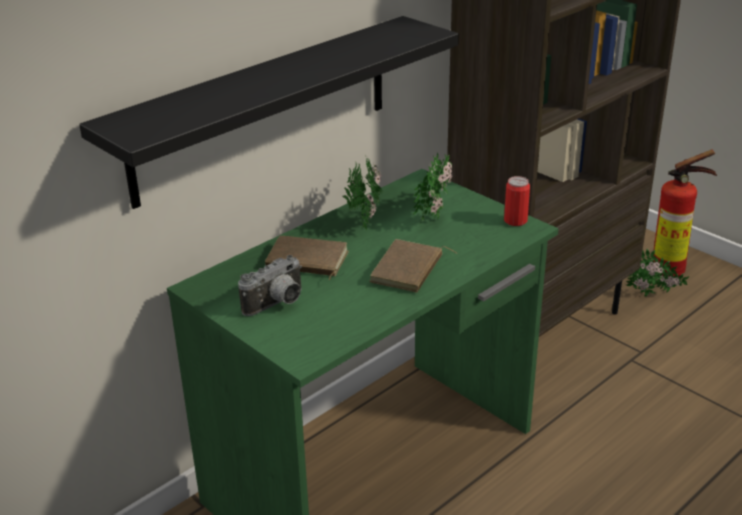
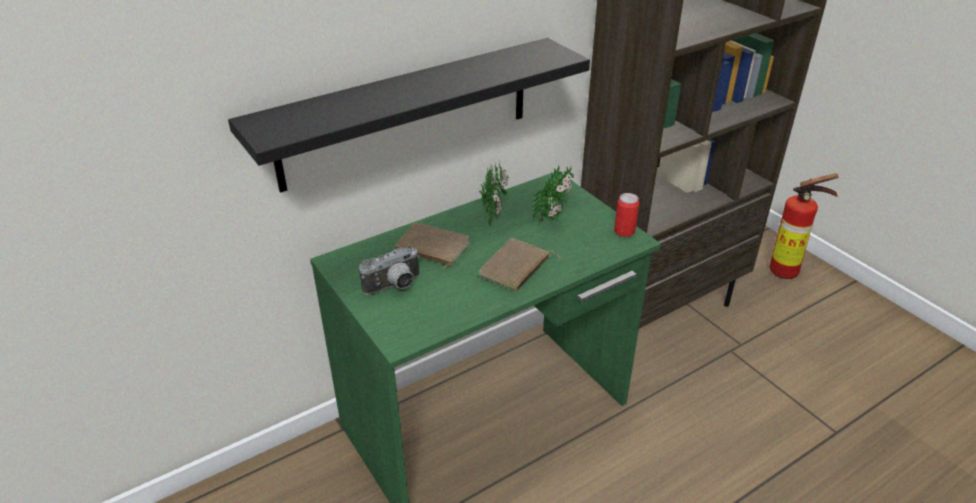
camera: 10 degrees right, 5 degrees up
(652, 295) = (764, 293): potted plant -> none

